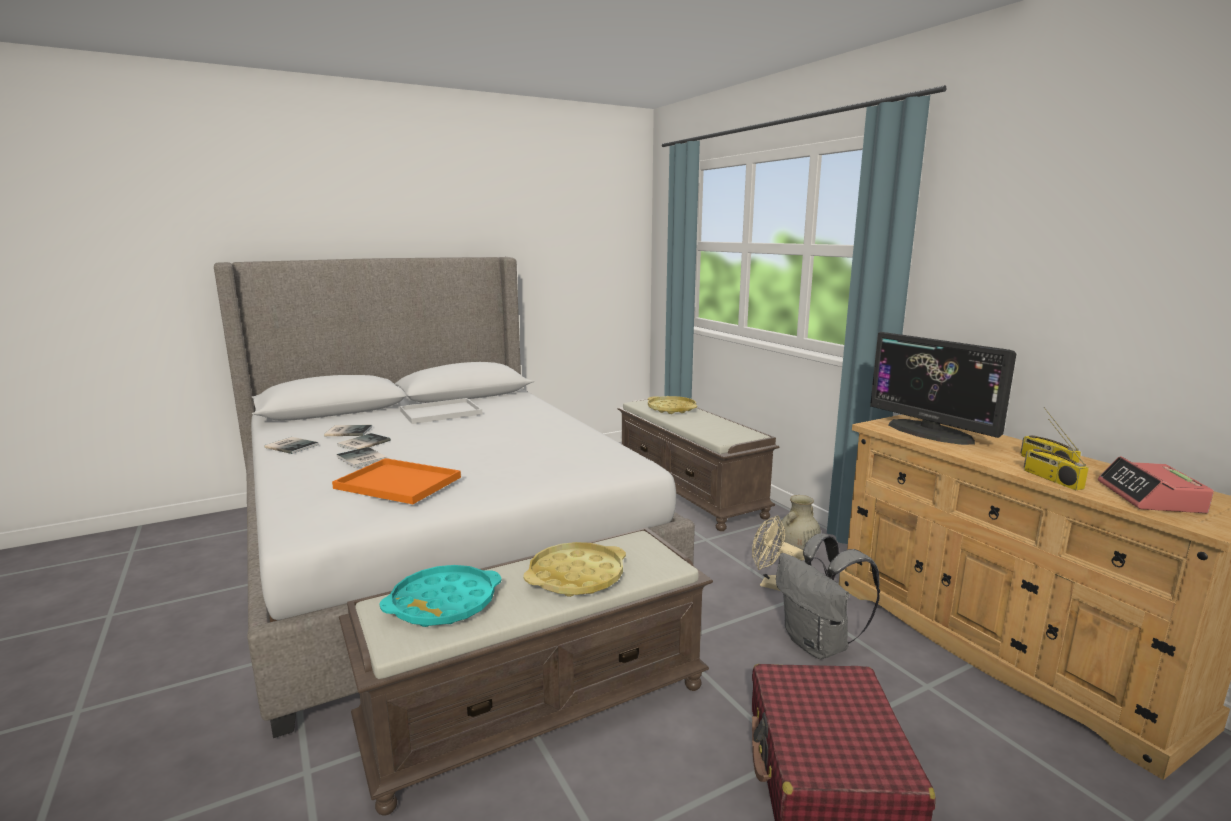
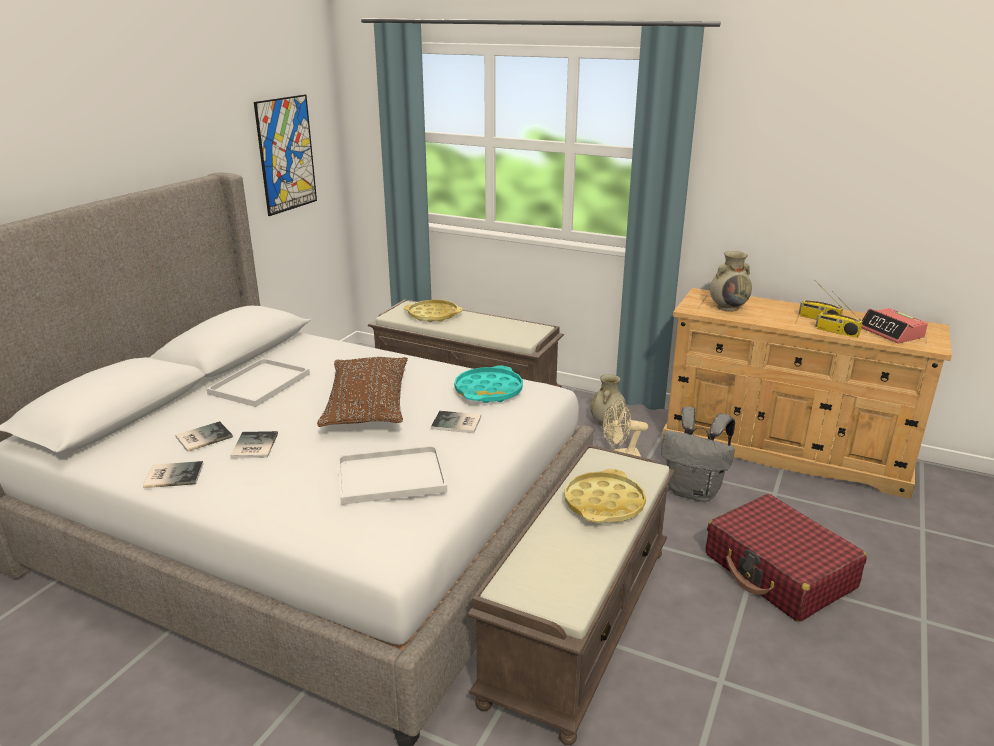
camera: 35 degrees left, 10 degrees up
(361, 459) = (296, 464): book -> book (457, 423)
(395, 483) = (389, 477): orange tray -> white tray
(443, 603) = (549, 565): turquoise tray -> turquoise tray (488, 391)
(480, 440) = (367, 405): none -> brown pillow
(585, 255) = (286, 154): none -> picture
(930, 432) = (728, 307): monitor -> beige vase

